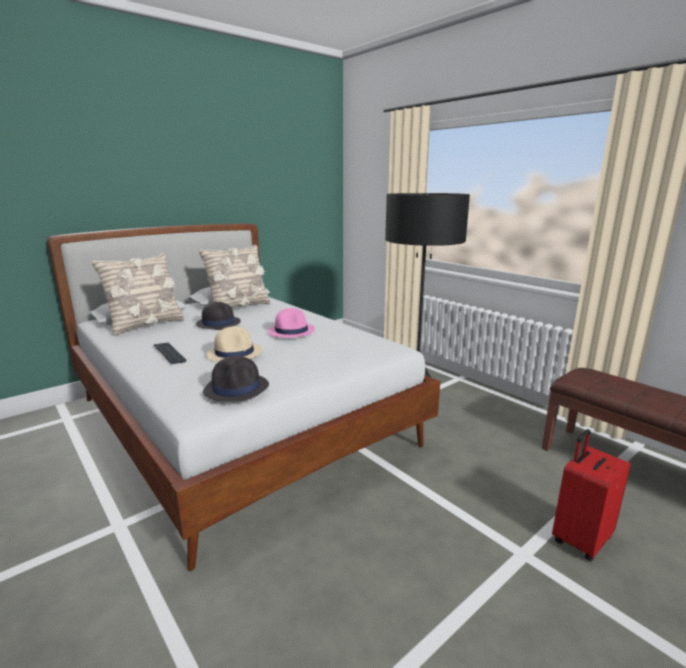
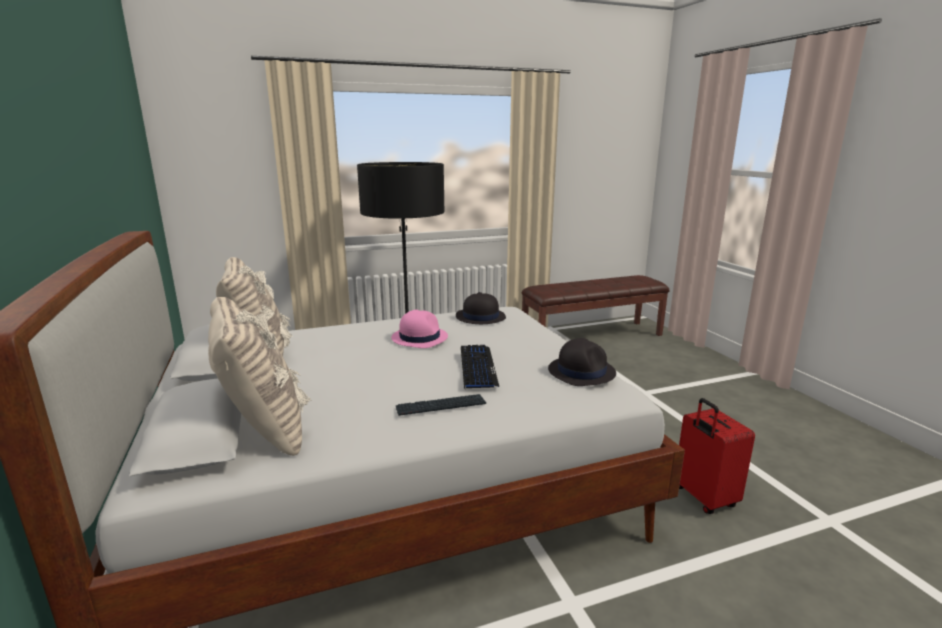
camera: 70 degrees left, 0 degrees up
(218, 323) = (333, 373): black hat -> black hat (480, 317)
(235, 353) = (477, 367): beige hat -> keyboard
(580, 539) = (634, 373): red suitcase -> red suitcase (703, 498)

